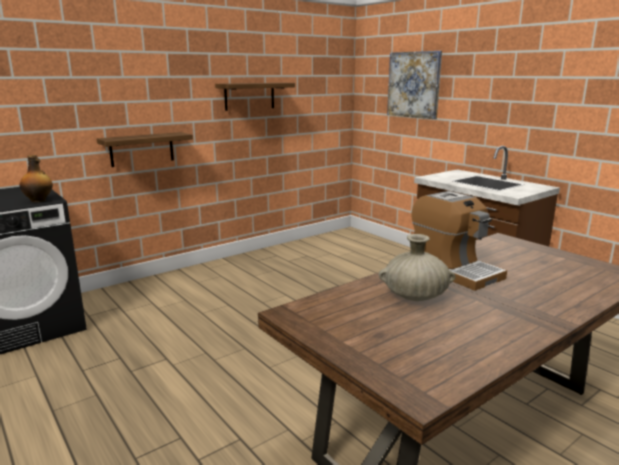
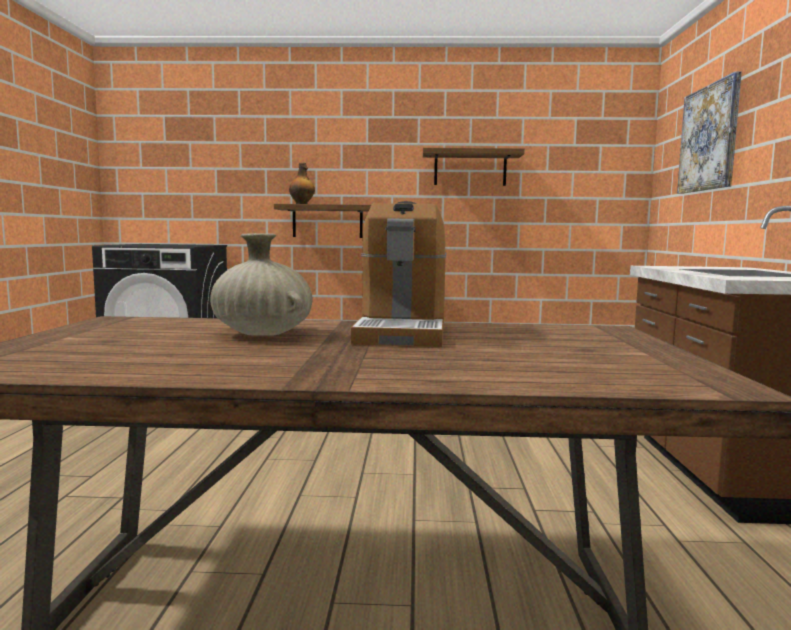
camera: 40 degrees right, 10 degrees down
(39, 200) = (178, 246): bottle -> bottle (302, 204)

